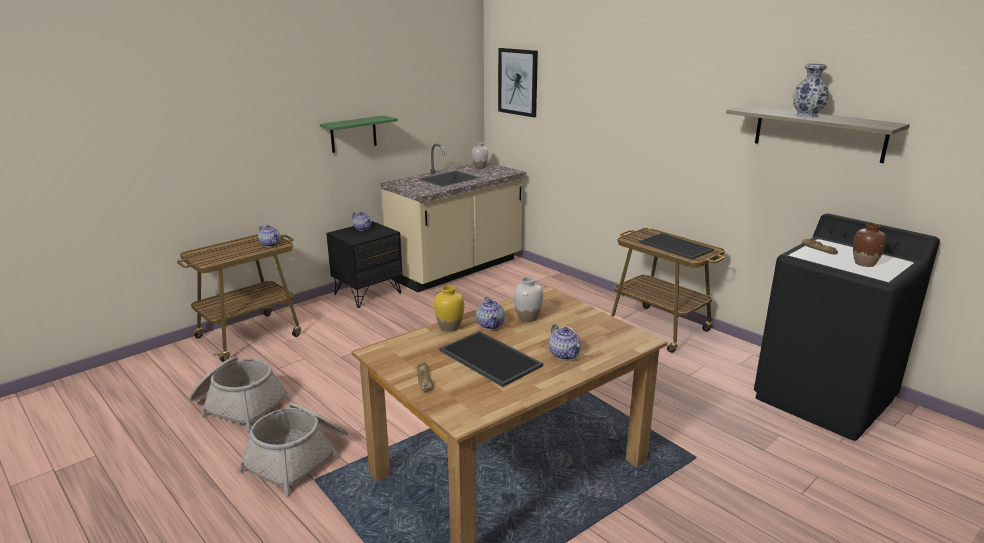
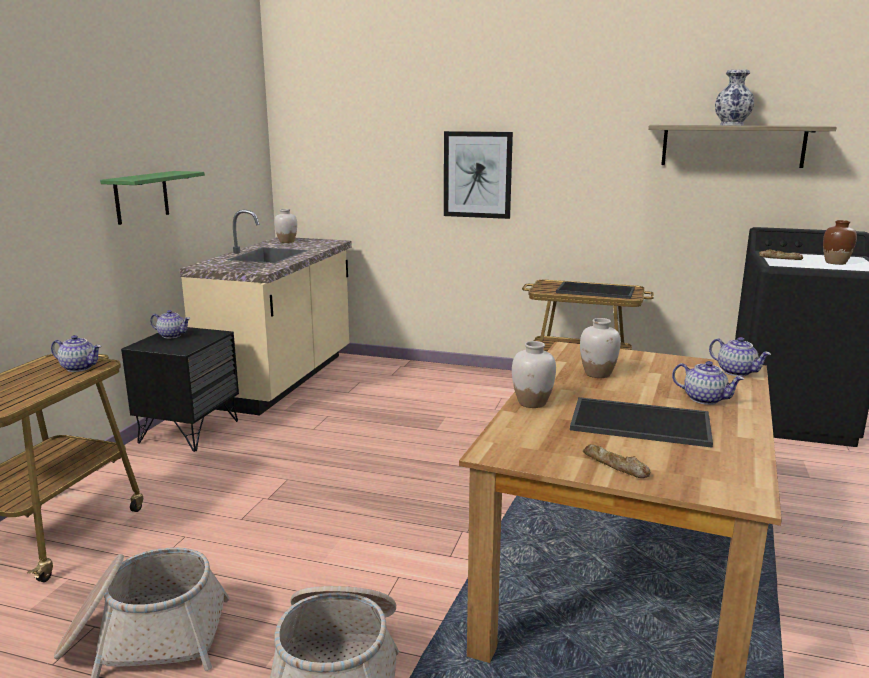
camera: 30 degrees left, 5 degrees down
(449, 327) = (532, 403): yellow vase -> white vase
(490, 325) = (573, 390): teapot -> teapot (737, 372)
(518, 82) = (327, 128): picture -> picture (477, 174)

